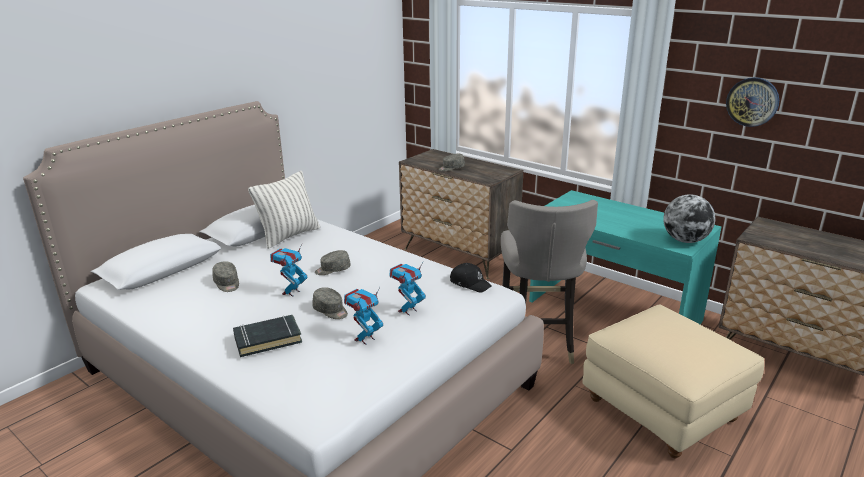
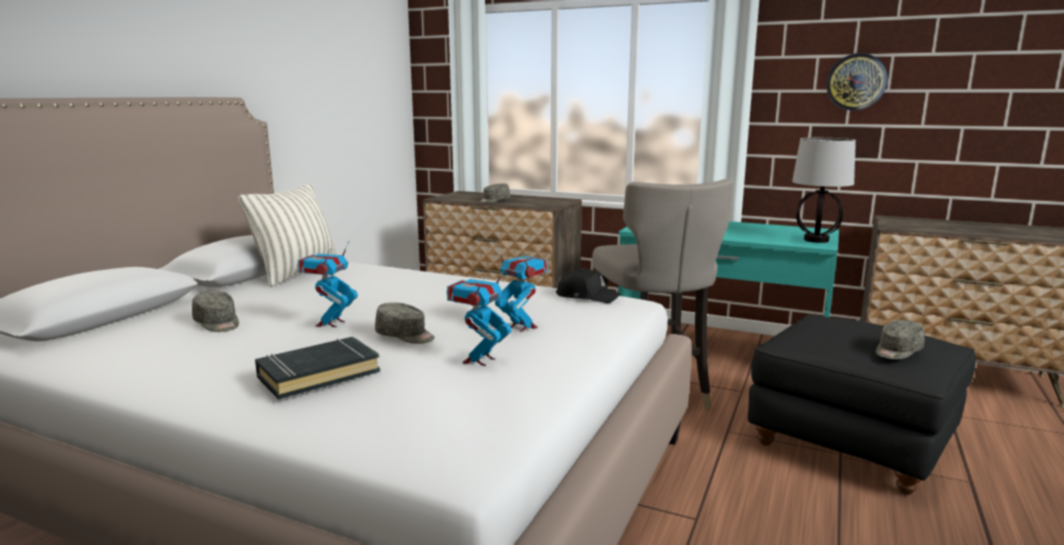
camera: 15 degrees left, 10 degrees down
(332, 270) = (382, 298): grey cap -> grey cap (897, 351)
(408, 310) = (522, 327): toy robot -> toy robot turned 105 degrees clockwise
(662, 410) = (851, 444): beige ottoman -> black ottoman
(685, 240) = (815, 240): globe -> table lamp

